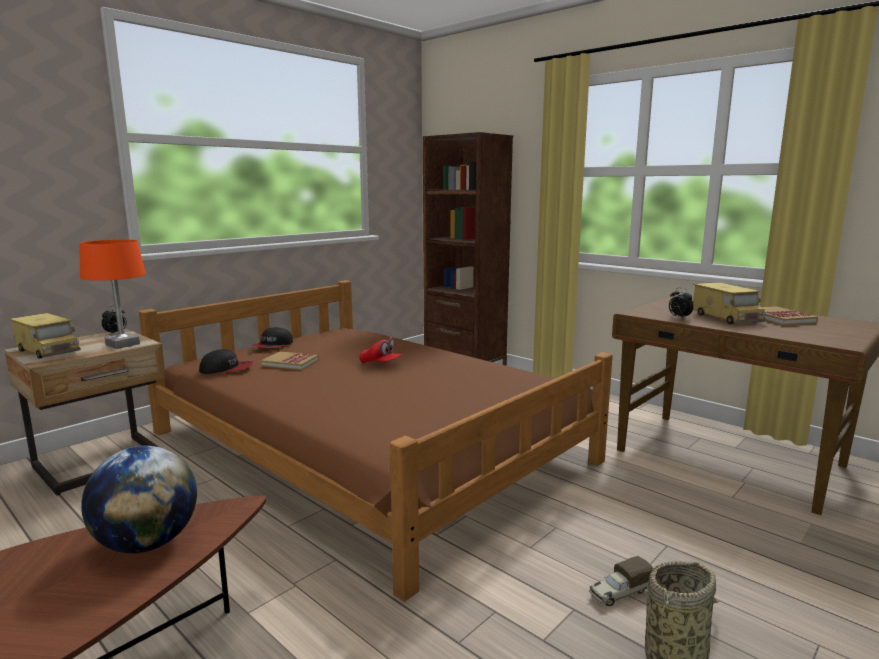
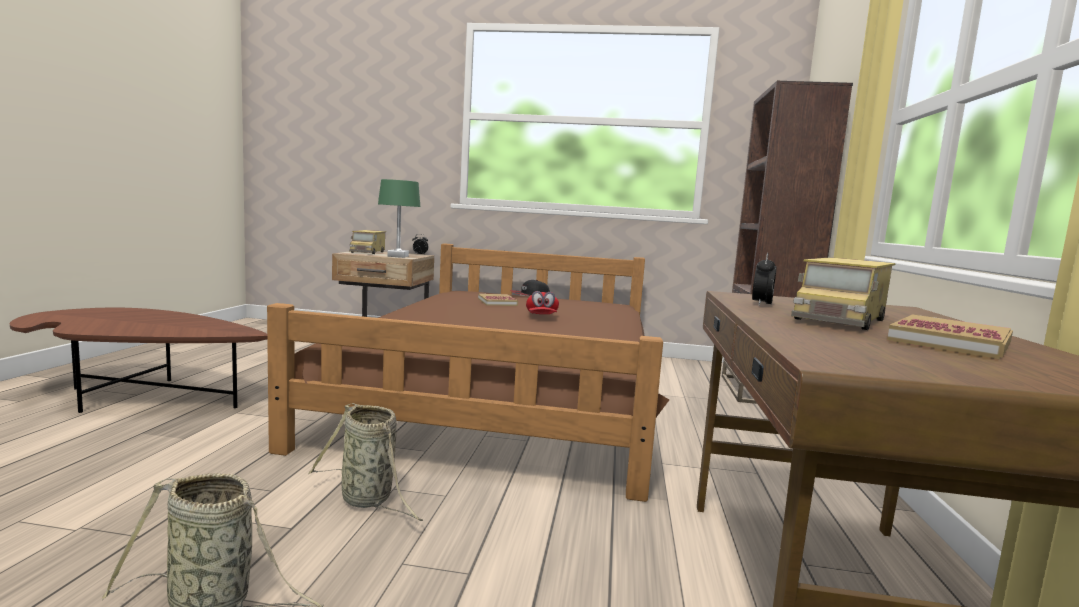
camera: 55 degrees right, 5 degrees down
(123, 344) = (398, 256): orange table lamp -> green table lamp
(147, 543) = (192, 326): globe -> none
(226, 369) = (458, 295): cap -> none
(544, 562) = (369, 500): none -> basket
(619, 593) = (335, 550): toy truck -> none

